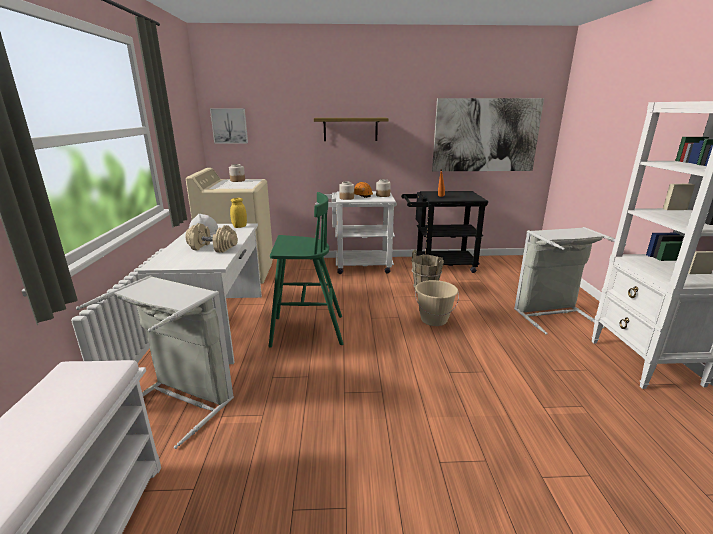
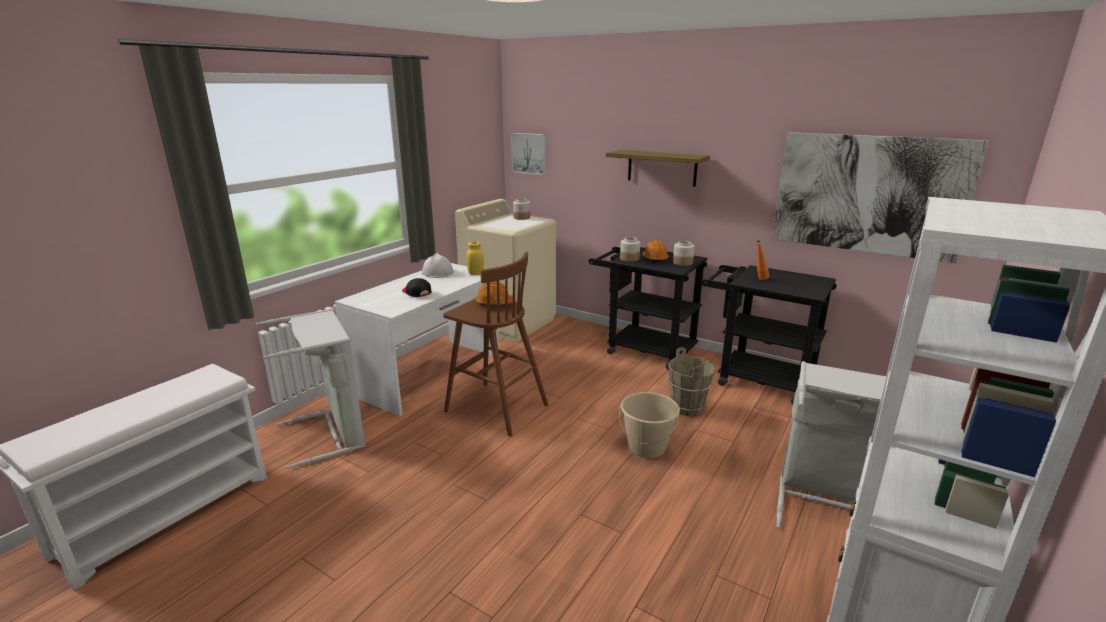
camera: 35 degrees right, 0 degrees up
(212, 248) = (416, 293): beige dumbbell -> black cap
(298, 240) = (494, 303): none -> orange hard hat
(306, 331) = (495, 408): green stool -> brown stool
(356, 265) = (643, 349): white cart -> black cart

